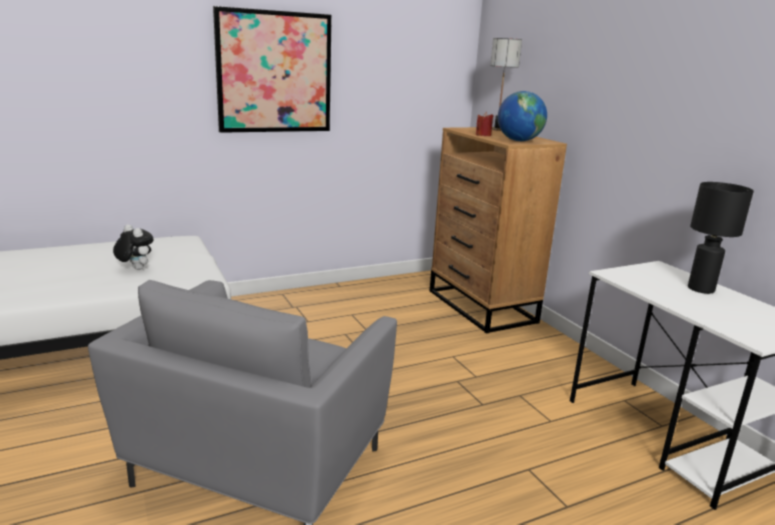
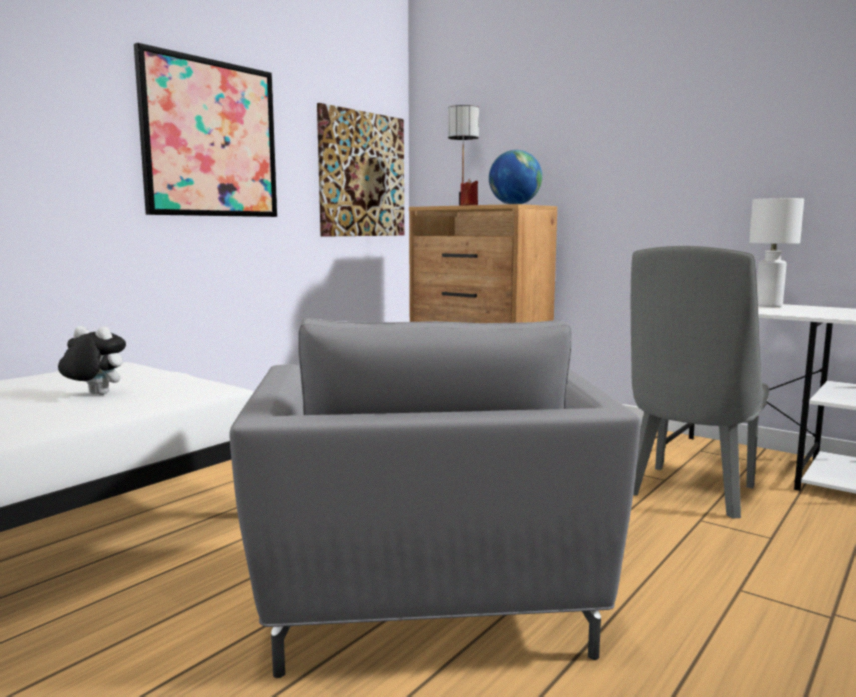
camera: 25 degrees left, 10 degrees down
(420, 92) = (362, 174): none -> picture
(551, 442) = (689, 495): none -> grey chair
(701, 289) = (768, 306): black table lamp -> white table lamp

